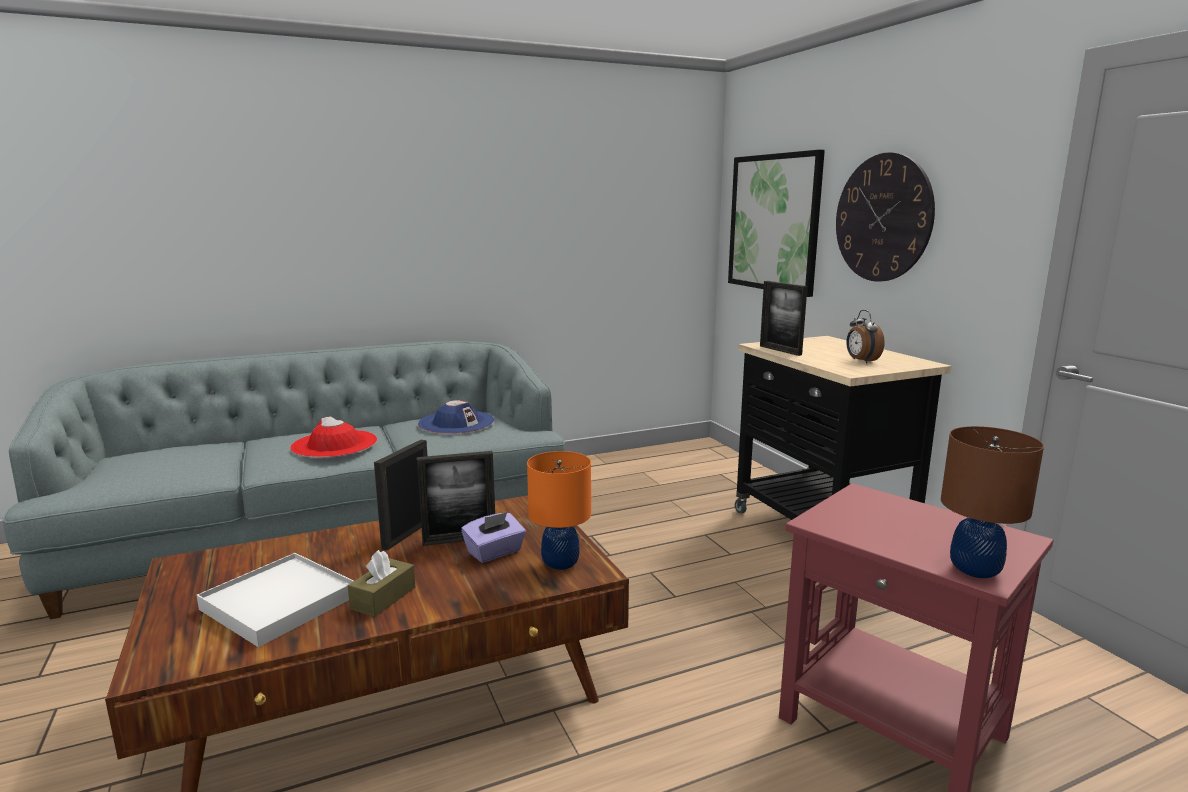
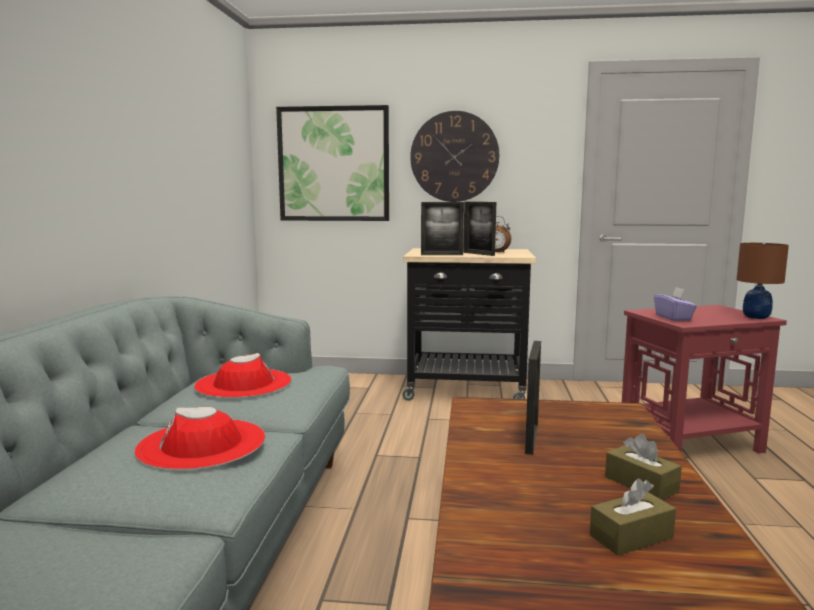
camera: 60 degrees left, 5 degrees down
(280, 603) = (631, 536): white tray -> brown tissue box
(407, 534) = (498, 457): picture frame -> picture frame (478, 254)
(456, 422) = (243, 383): blue hat -> red hat
(495, 552) = (569, 431): purple tissue box -> purple tissue box (673, 318)
(558, 564) = (607, 416): orange table lamp -> none

